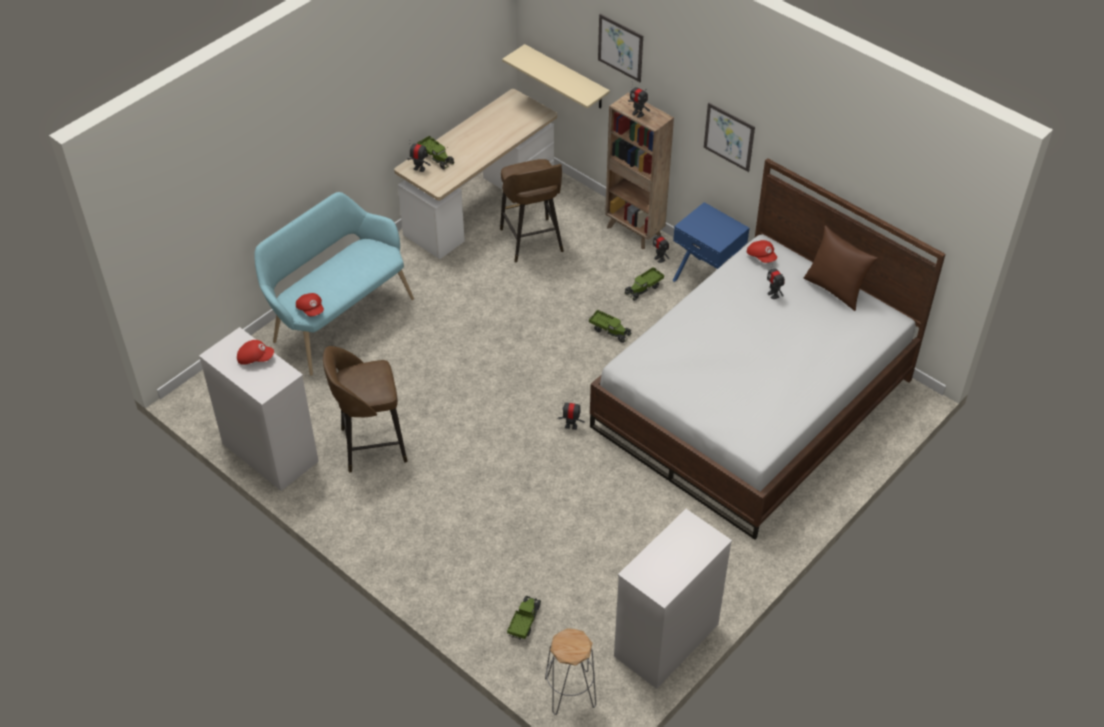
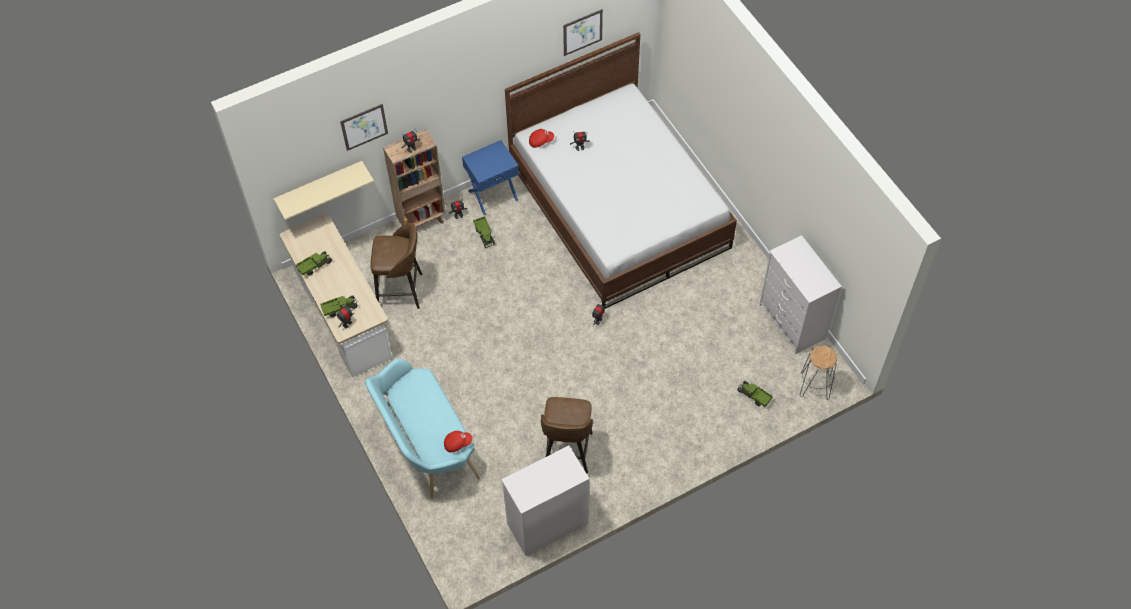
camera: 70 degrees left, 10 degrees up
(255, 358) = (539, 474): red cap -> none
(610, 331) = (517, 269): toy truck -> toy truck (314, 266)
(729, 137) = (469, 103): picture -> picture (582, 32)
(835, 289) = (589, 112): brown pillow -> none

